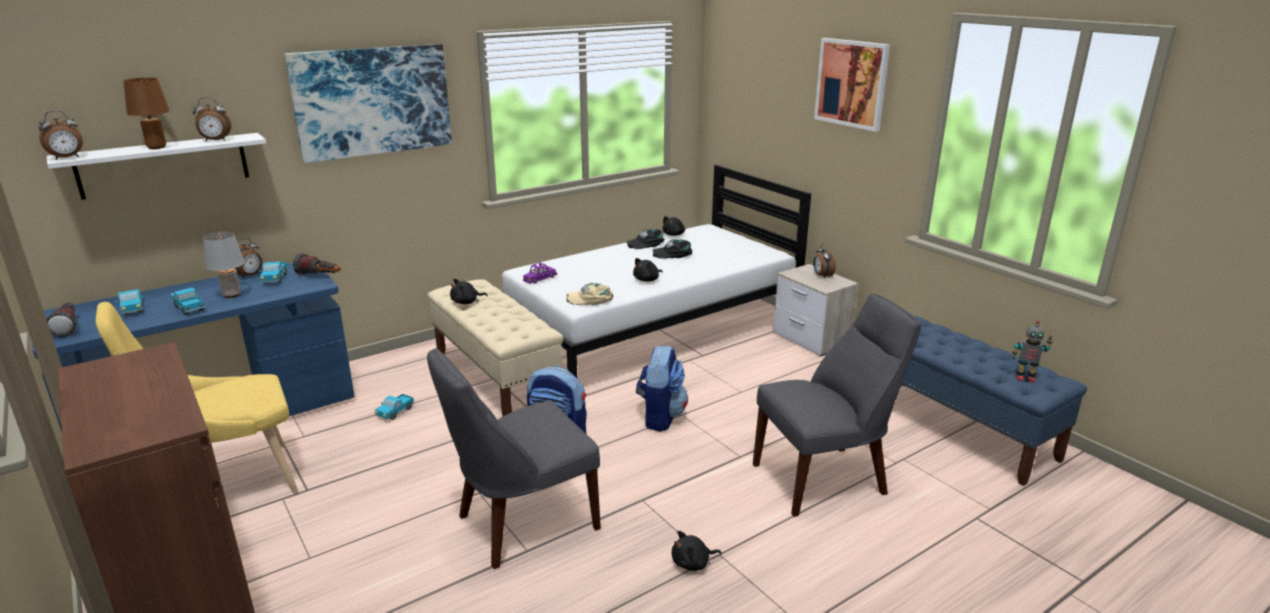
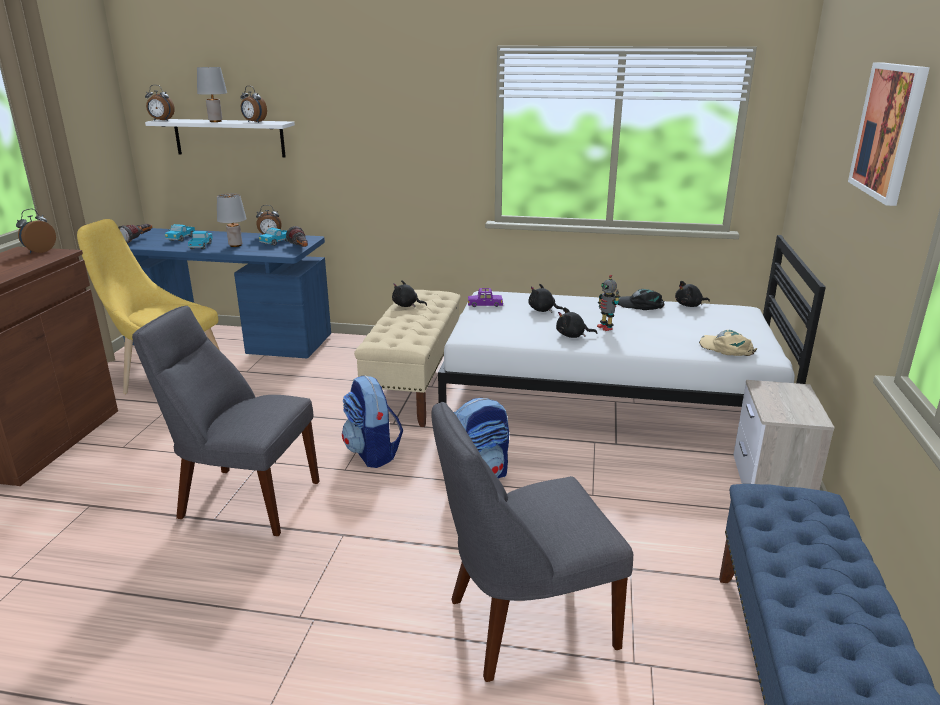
camera: 45 degrees right, 0 degrees up
(156, 147) = (215, 121): brown table lamp -> grey table lamp
(372, 101) = (388, 106): picture -> none
(395, 413) = (314, 380): toy truck -> none
(590, 299) = (487, 334): beige cap -> beige cap (726, 348)
(673, 254) = (646, 321): black cap -> none
(693, 563) = (283, 610): black plush toy -> black plush toy (543, 310)
(822, 276) = (797, 402): alarm clock -> alarm clock (39, 251)
(824, 478) = (524, 624): grey chair -> grey chair turned 135 degrees clockwise
(1025, 378) = (838, 648): toy robot -> toy robot (605, 328)

